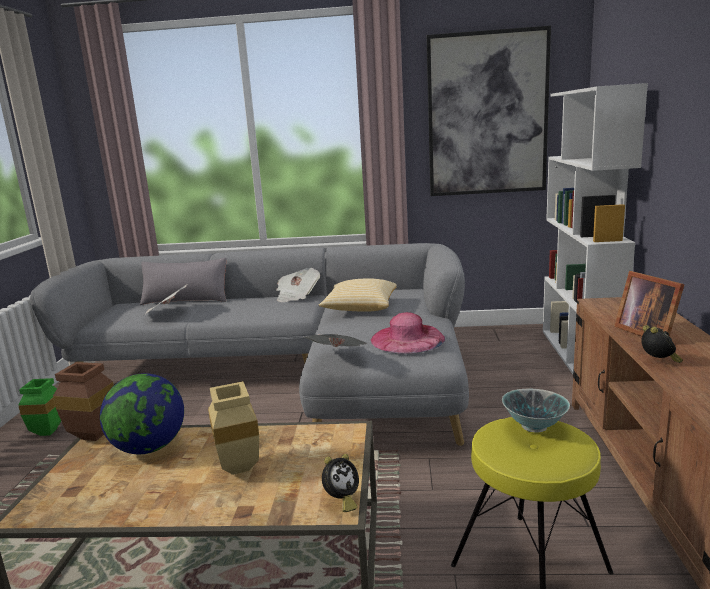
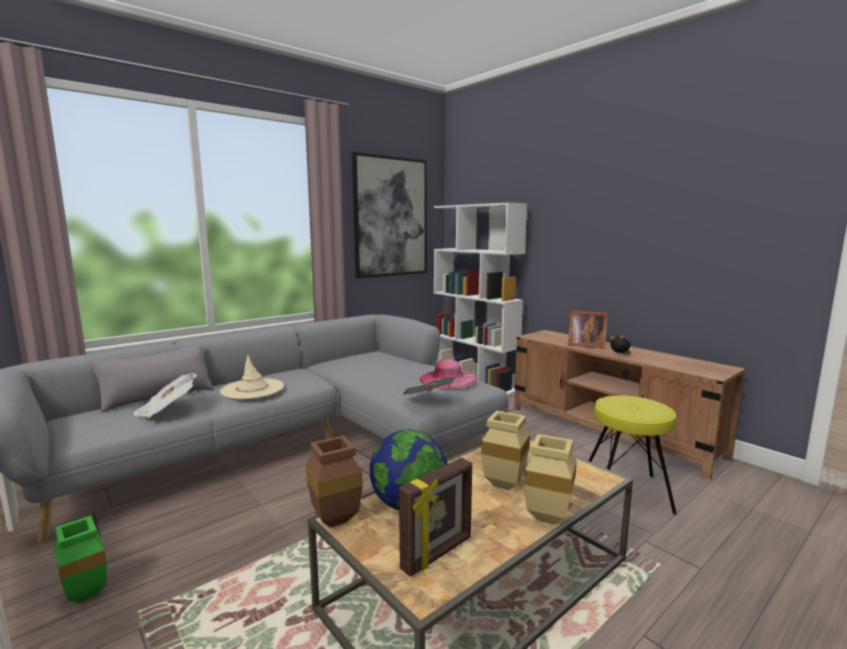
camera: 45 degrees left, 5 degrees down
(86, 494) = (438, 554): none -> picture frame
(204, 516) = (550, 518): none -> beige vase
(244, 308) = (252, 389): none -> beige hat
(297, 295) = (282, 371): newspaper -> none
(341, 501) = (595, 473): alarm clock -> none
(360, 308) = (366, 369): pillow -> none
(534, 427) = (620, 400): bowl -> none

